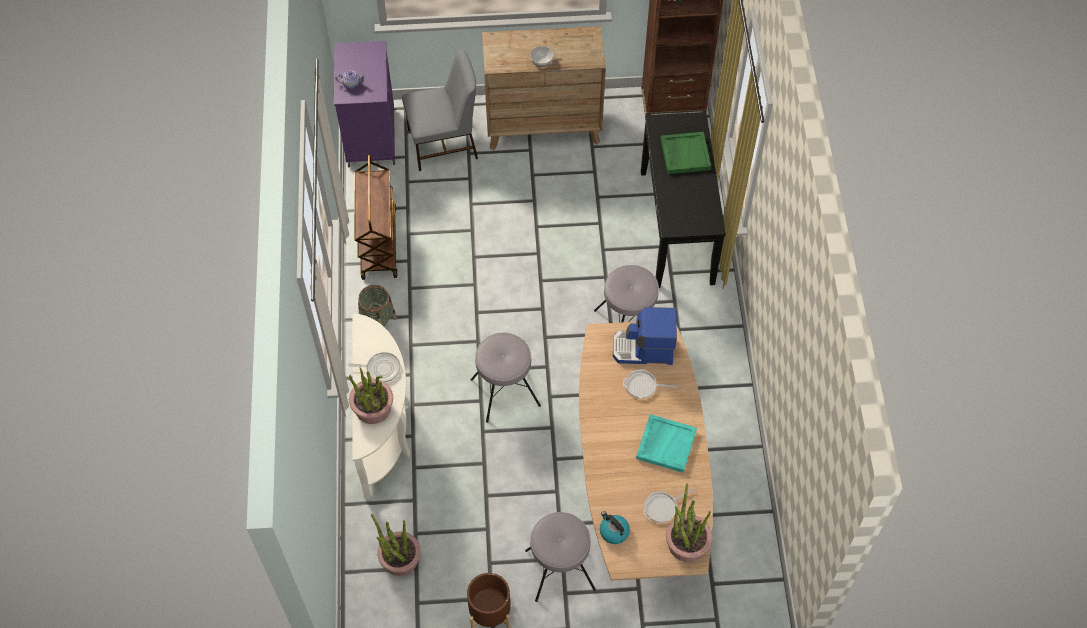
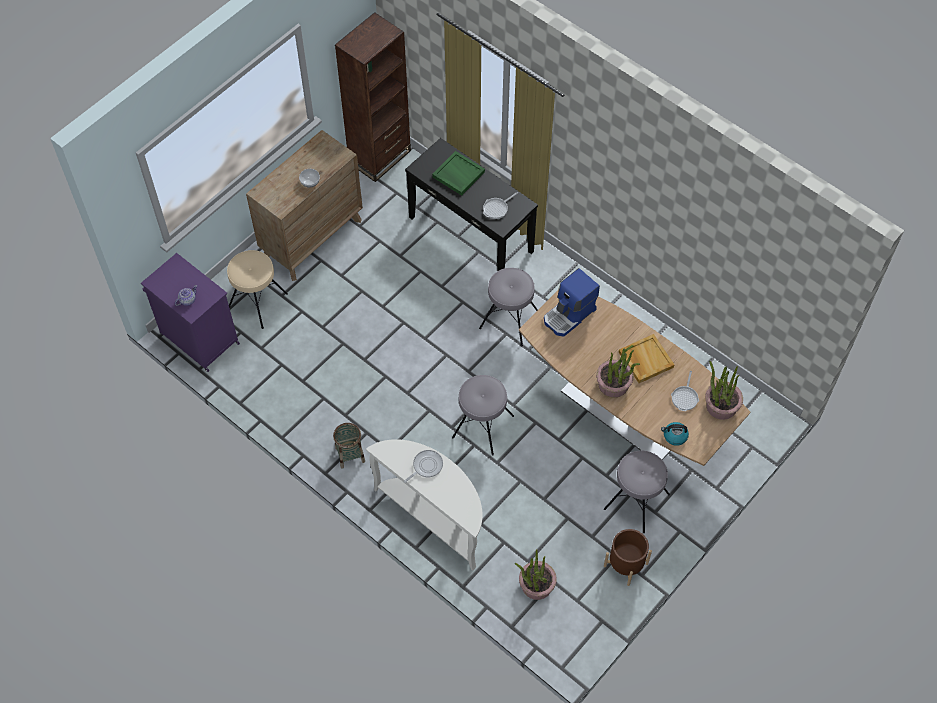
camera: 45 degrees left, 0 degrees up
(373, 408) = (450, 494): potted plant -> potted plant (613, 384)
(378, 243) = (289, 404): brown cart -> none
(444, 144) = (257, 302): grey chair -> beige stool
(643, 386) = (594, 337): frying pan -> frying pan (497, 208)
(665, 444) = (645, 359): turquoise tray -> beige tray

